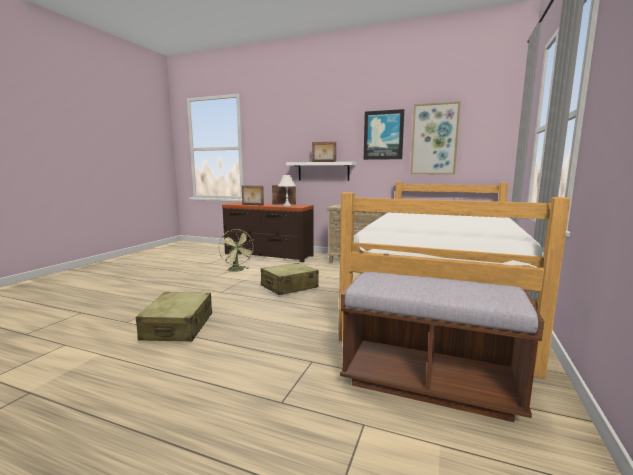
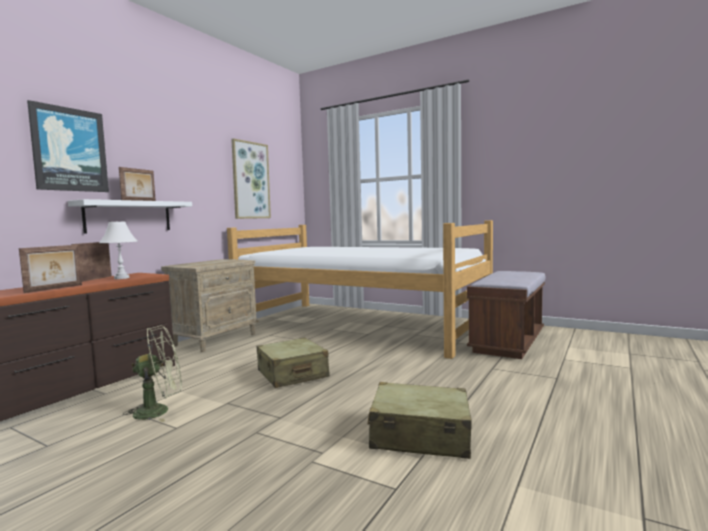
camera: 80 degrees left, 5 degrees down
(383, 135) = (204, 169): picture -> picture (69, 149)

